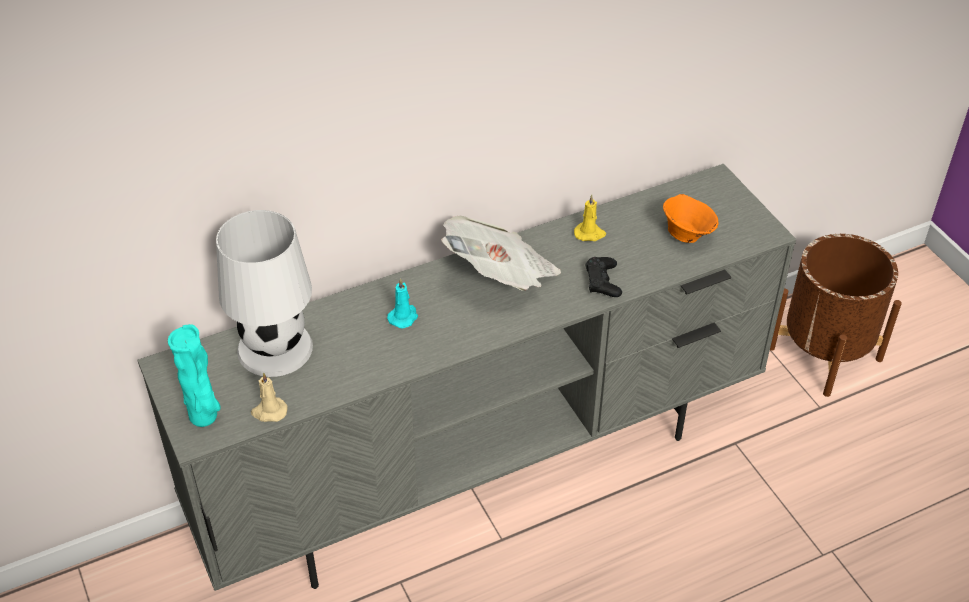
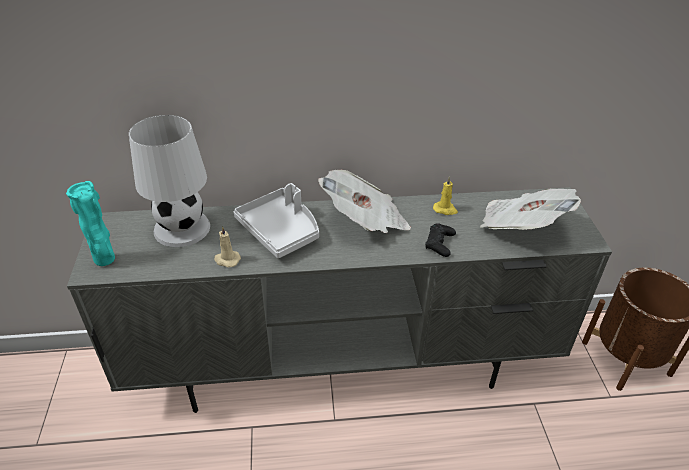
camera: 20 degrees right, 5 degrees down
(269, 411) = (149, 268): beige candle -> beige candle (227, 260)
(403, 317) = (281, 230): turquoise candle -> grey tray
(686, 234) = (521, 227): orange bowl -> newspaper

